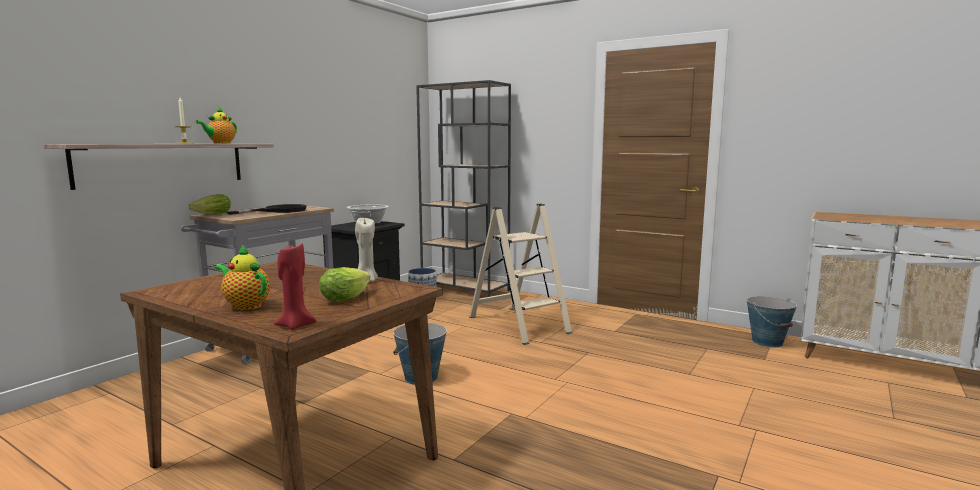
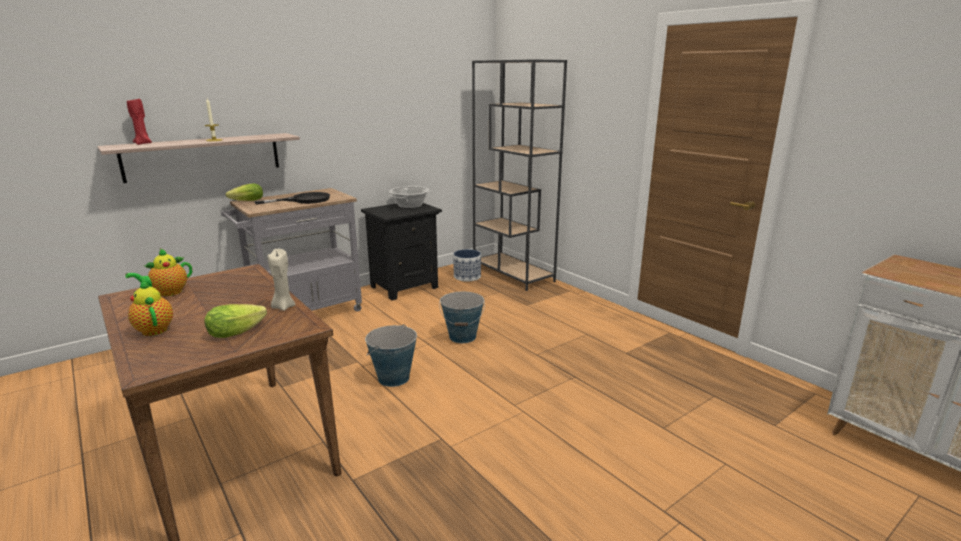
camera: 20 degrees right, 10 degrees up
(220, 143) = (252, 136): teapot -> teapot (167, 293)
(295, 325) = (154, 366): red candle -> red candle (143, 143)
(517, 324) = (530, 327): beige step ladder -> none
(767, 342) = (800, 400): bucket -> bucket (462, 337)

